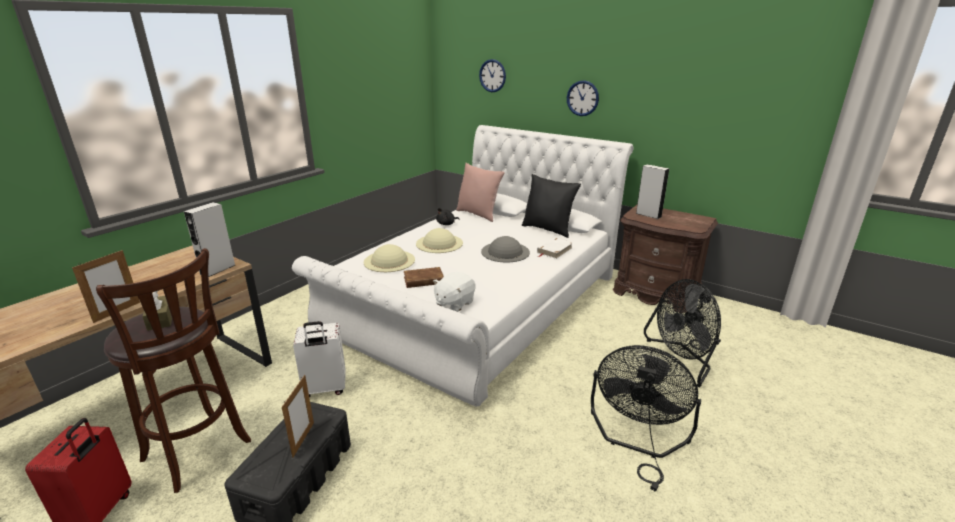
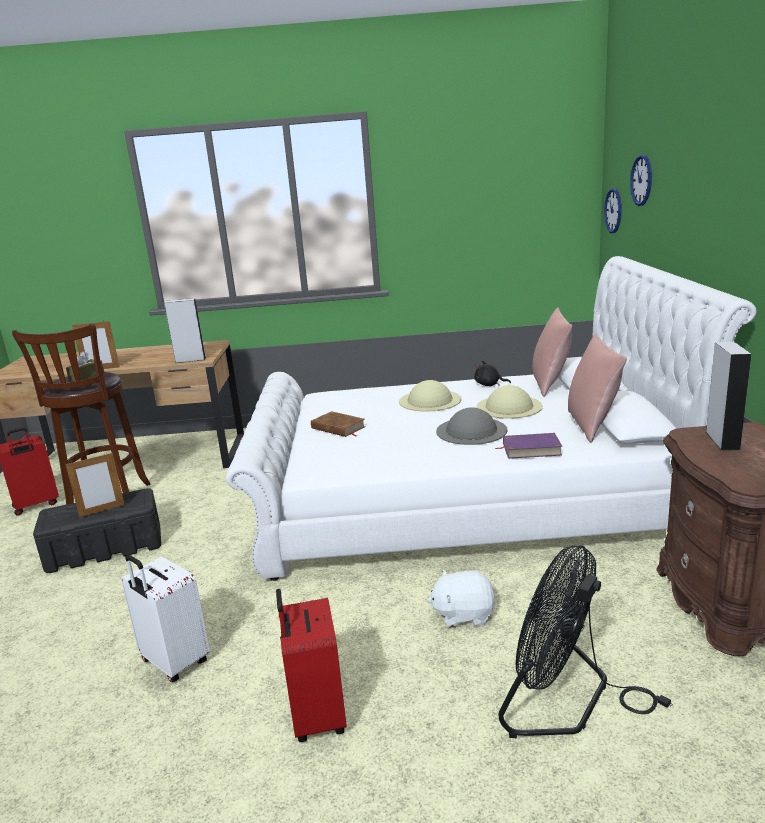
camera: 55 degrees right, 5 degrees down
(324, 389) = (219, 502): white suitcase -> white suitcase (174, 663)
(389, 261) = (351, 401): beige hat -> beige hat (509, 406)
(454, 303) = (311, 456): white plush toy -> white plush toy (463, 614)
(548, 229) = (592, 425): black pillow -> pink pillow
(554, 250) = (531, 449): white book -> purple book
(582, 98) = (716, 215): wall clock -> wall clock (613, 210)
(639, 441) = (316, 717): black fan -> red suitcase

